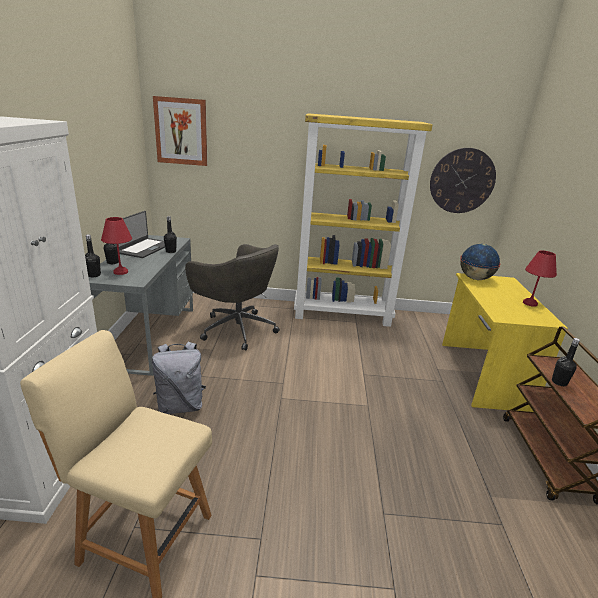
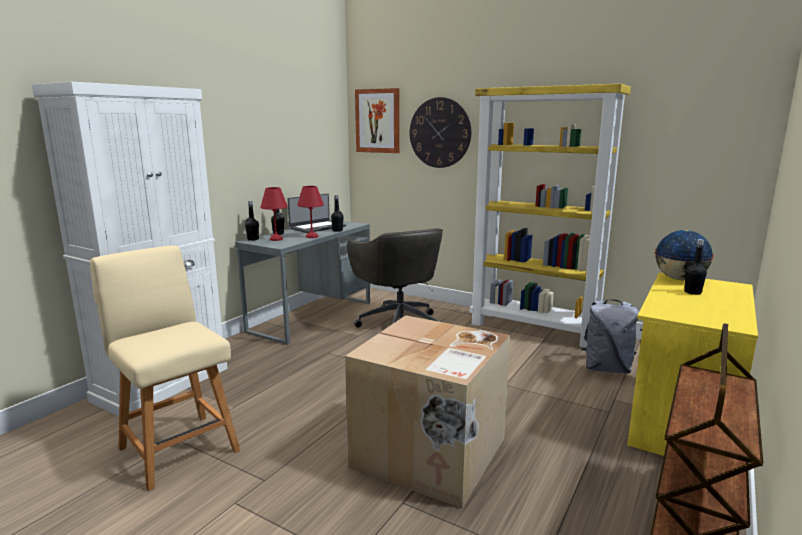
camera: 30 degrees right, 10 degrees down
(181, 405) = (290, 370): grey backpack -> grey backpack (607, 368)
(366, 459) = (430, 454): none -> cardboard box
(462, 181) = (696, 158): wall clock -> wall clock (440, 133)
(530, 303) = (733, 308): red table lamp -> red table lamp (311, 237)
(559, 382) = (690, 394): black bottle -> black bottle (692, 292)

